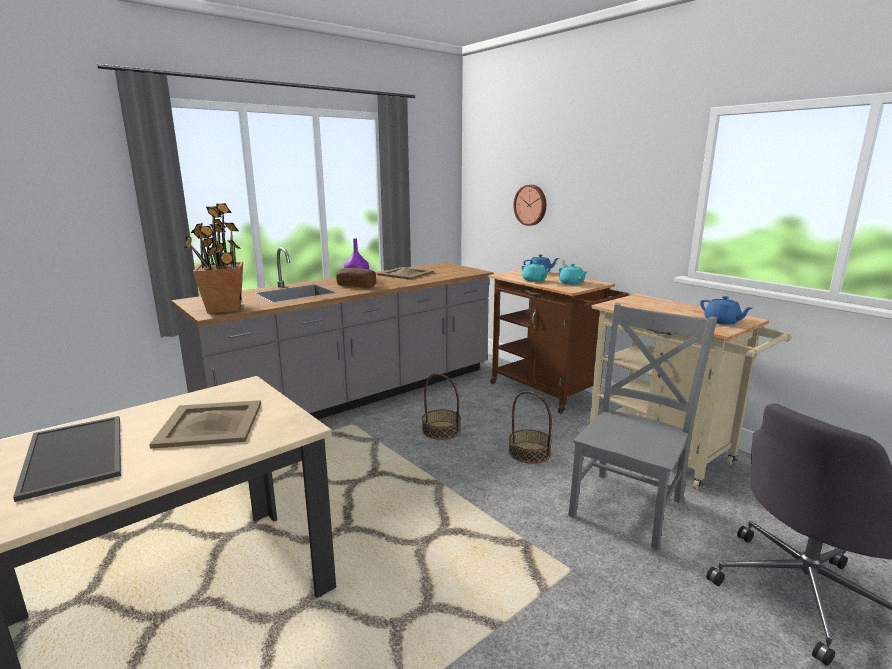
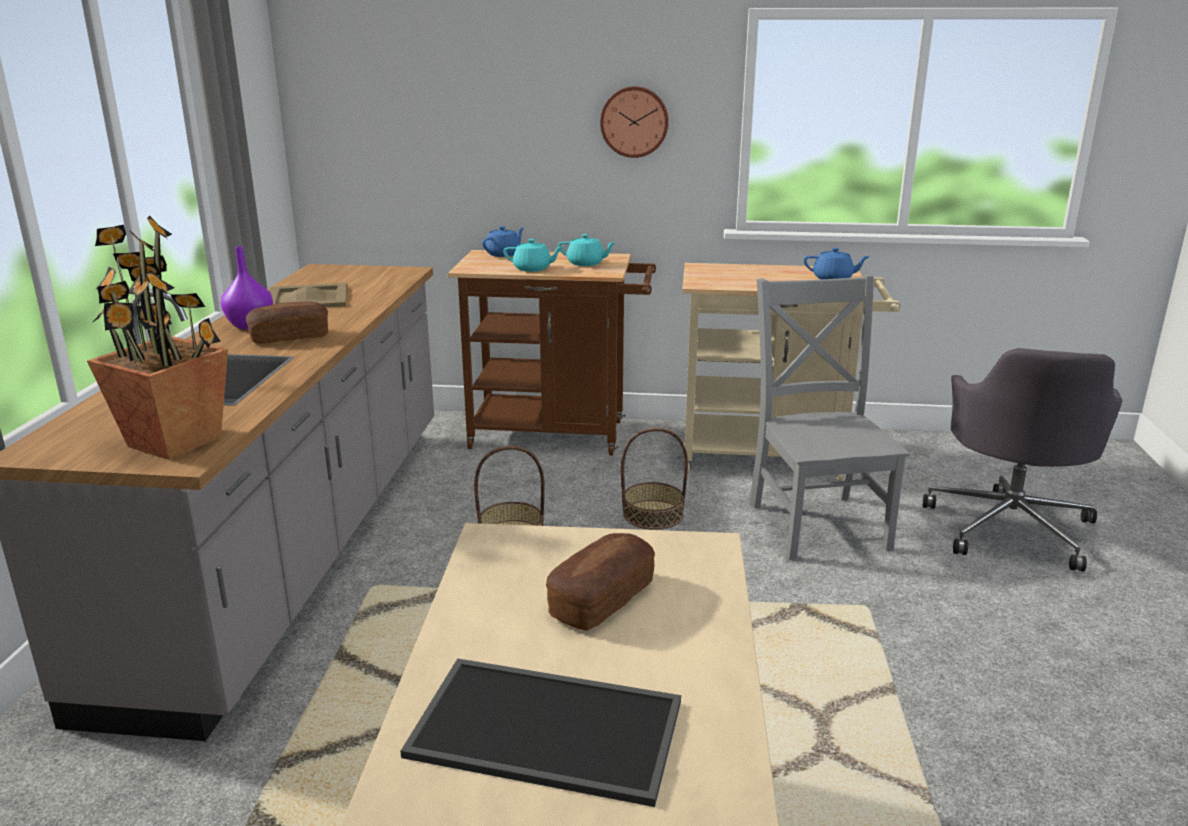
camera: 45 degrees left, 5 degrees up
(211, 424) = (601, 599): beige tray -> bread
(531, 205) = (458, 147): wall clock -> wall clock (634, 121)

